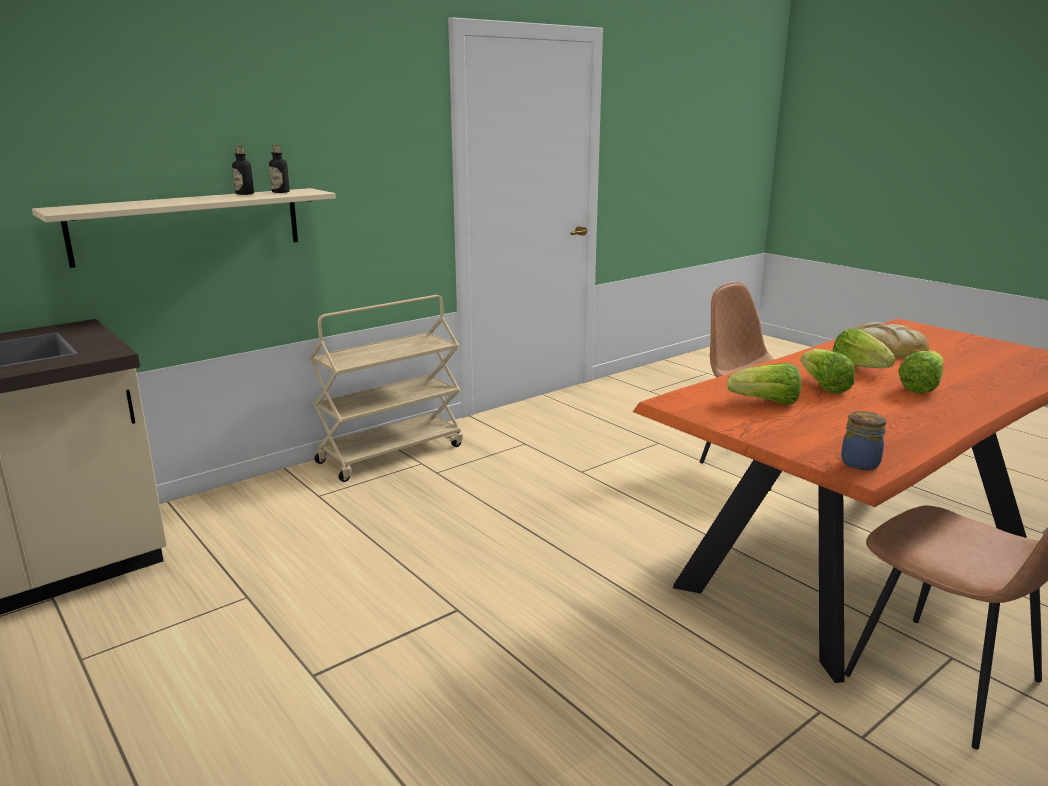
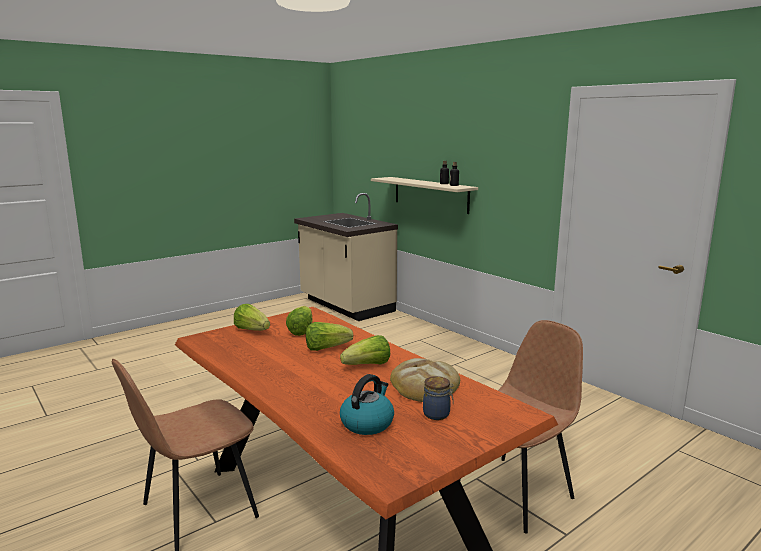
camera: 90 degrees right, 5 degrees down
(391, 453) = (477, 351): beige cart -> none
(859, 462) = (207, 339): jar -> jar (437, 414)
(920, 387) = (318, 378): lettuce -> lettuce (252, 330)
(995, 367) = (367, 423): none -> kettle

